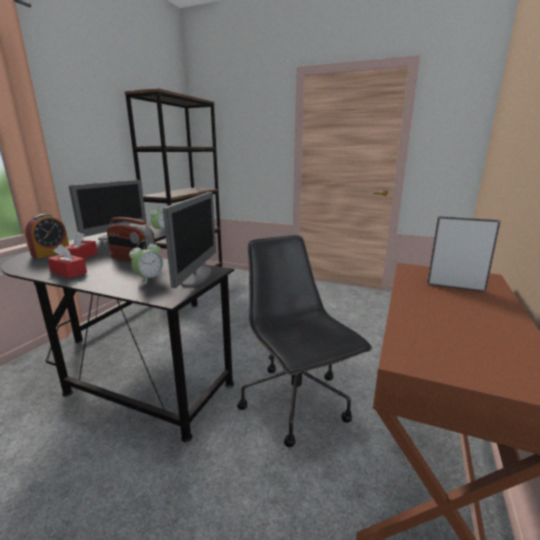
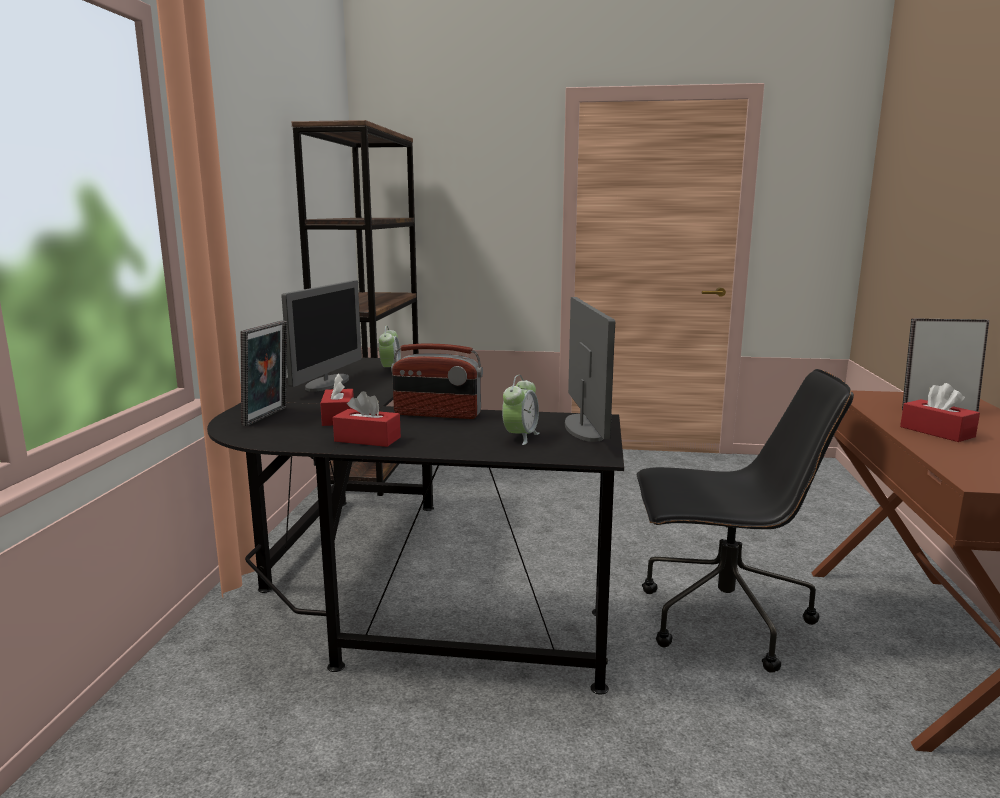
camera: 15 degrees left, 5 degrees down
(51, 253) = (268, 416): alarm clock -> picture frame
(296, 403) = (720, 620): black office chair -> black office chair turned 135 degrees clockwise
(430, 305) = (937, 432): none -> red tissue box

